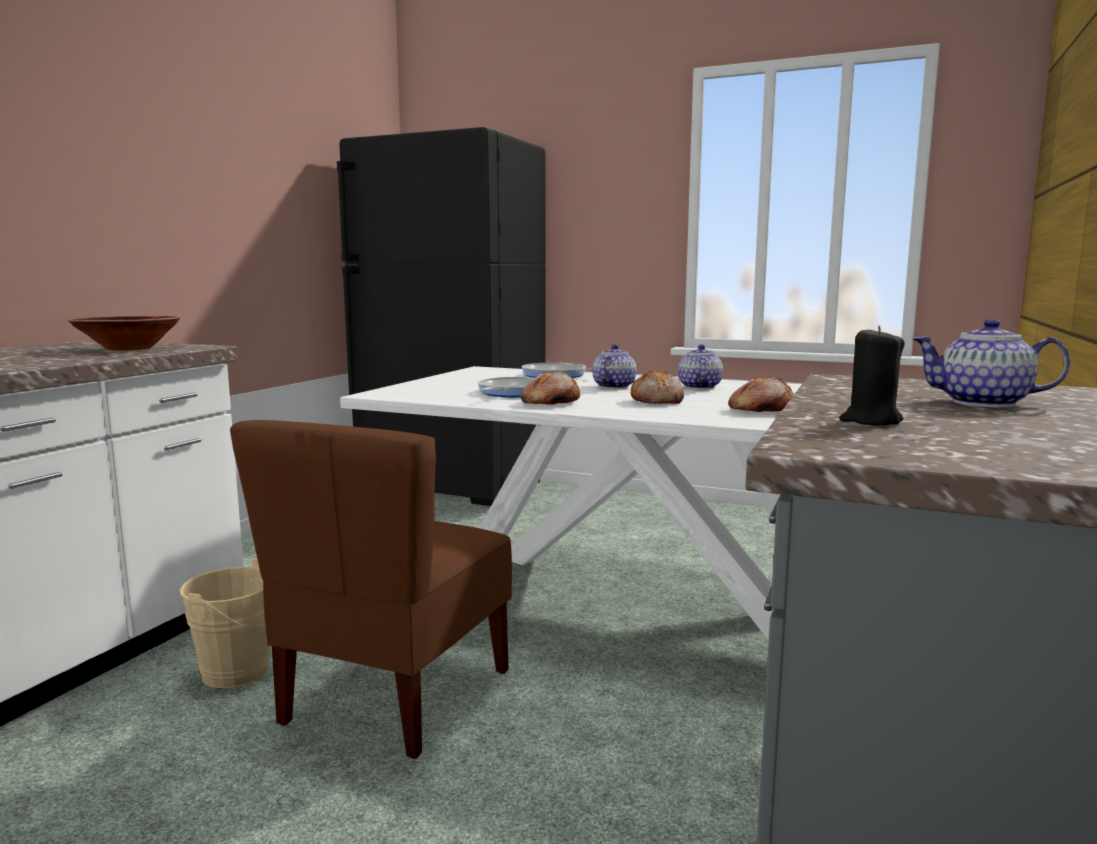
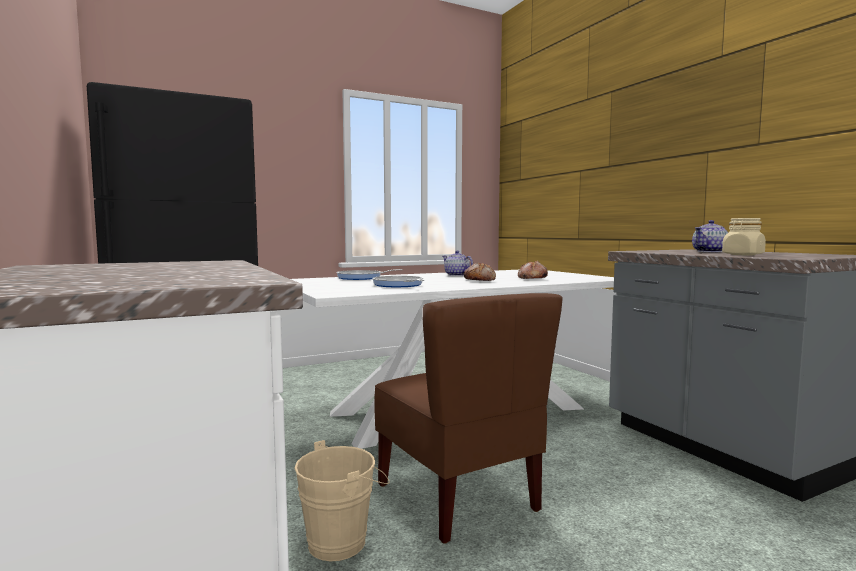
camera: 50 degrees left, 5 degrees down
(129, 349) = (175, 264): brown bowl -> none
(550, 403) = (446, 286): bread -> none
(613, 386) = (423, 278): teapot -> none
(870, 421) = (743, 255): black candle -> beige jar

